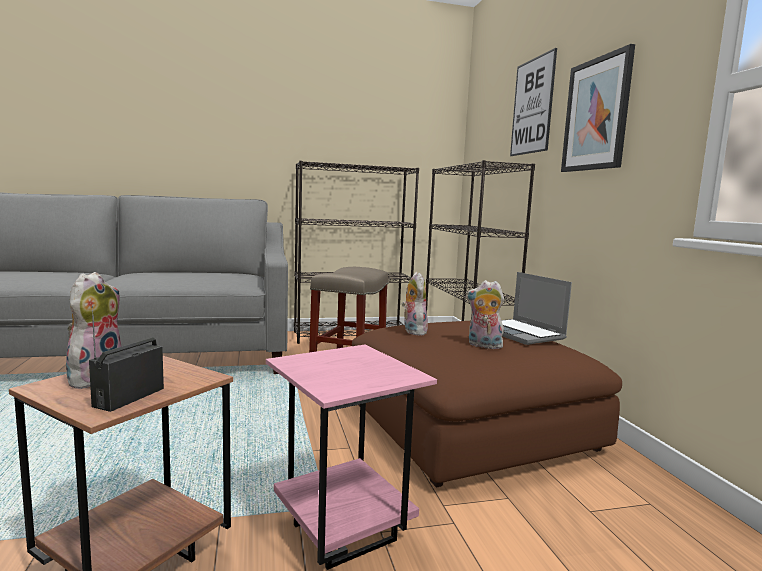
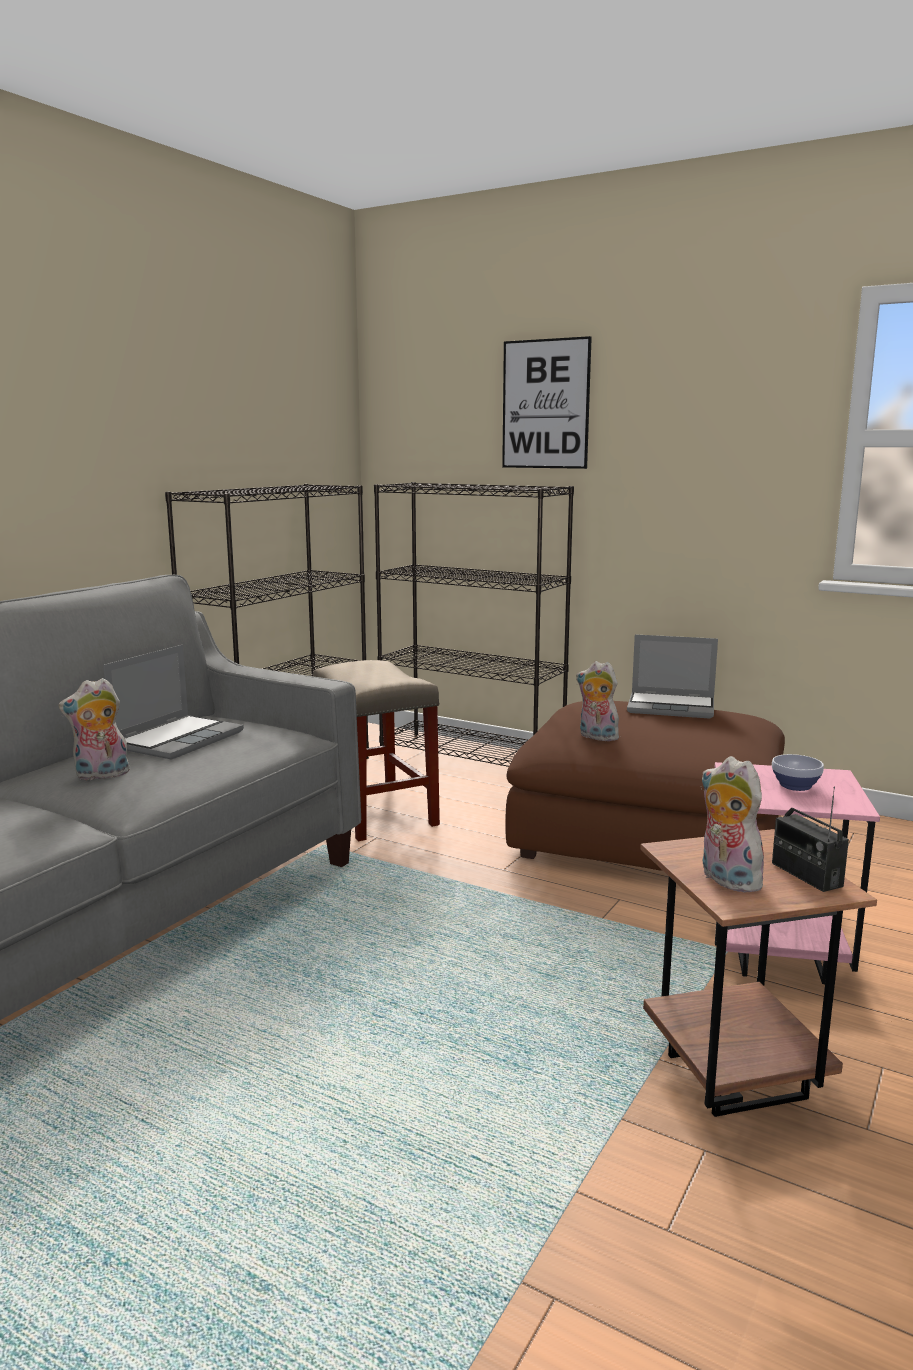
camera: 45 degrees left, 5 degrees up
(198, 273) = (178, 739): none -> laptop
(352, 368) = (795, 785): none -> bowl
(483, 346) = (692, 731): plush toy -> plush toy (101, 775)
(596, 114) = (678, 437): picture -> none

